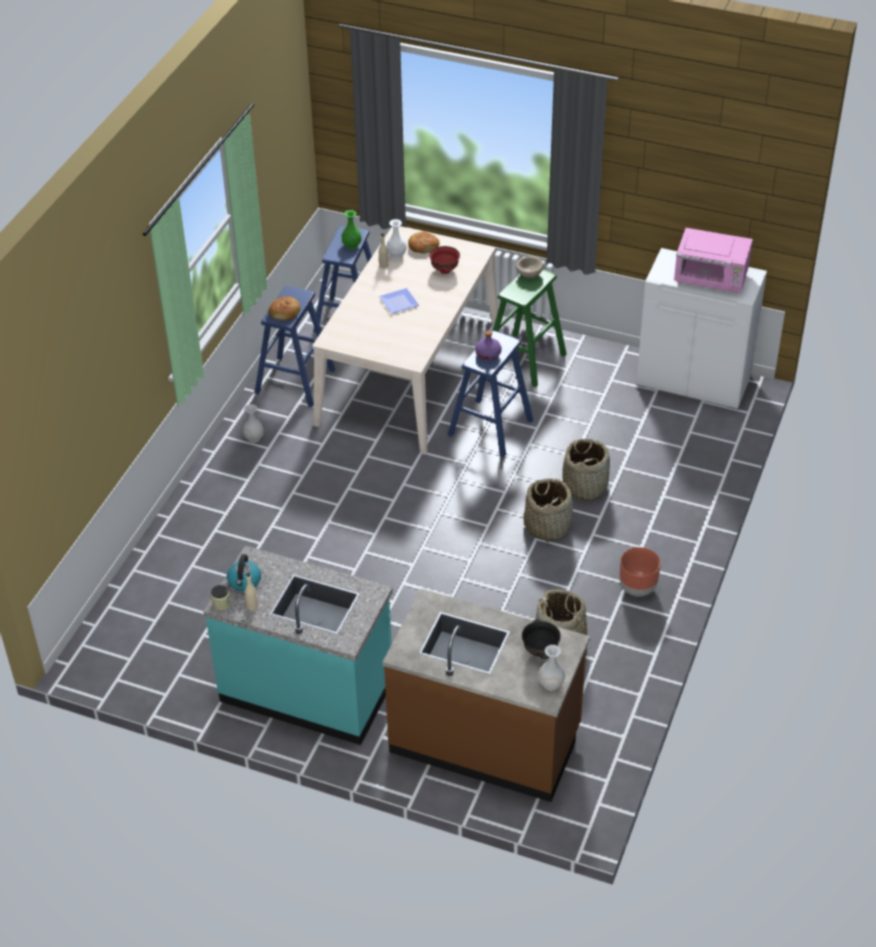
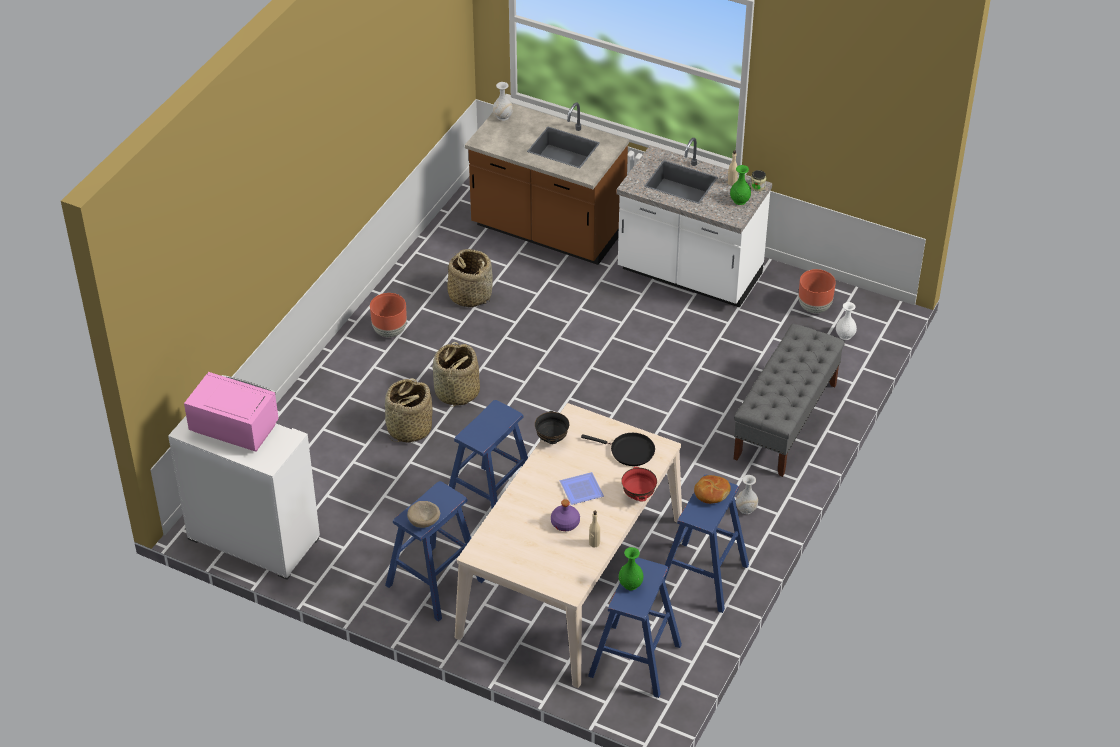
camera: 175 degrees left, 0 degrees up
(163, 658) = (814, 307): none -> brown planter
(209, 522) = (785, 422): none -> grey bench
(244, 581) = (739, 201): kettle -> green vase
(307, 690) = (689, 275): turquoise counter -> white counter
(359, 335) = (629, 451): none -> black frying pan
(396, 255) = (577, 558): white vase -> white vase (845, 335)
(423, 246) = (543, 567): bread -> none
(444, 270) = (523, 530): red bowl -> red bowl (639, 495)
(488, 353) = (492, 423): purple bottle -> purple bottle (565, 523)
(524, 359) = (435, 582): green stool -> blue stool
(540, 651) = (505, 137): black bowl -> black bowl (551, 439)

